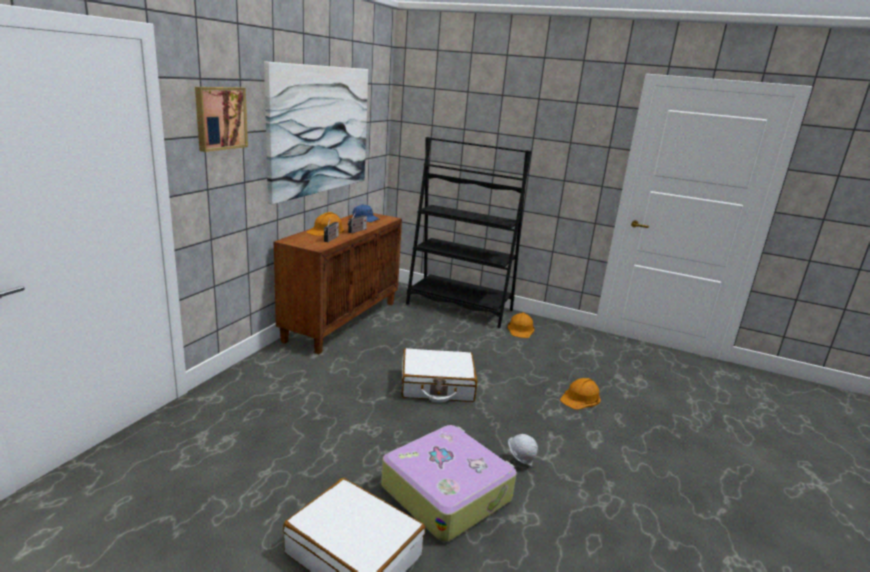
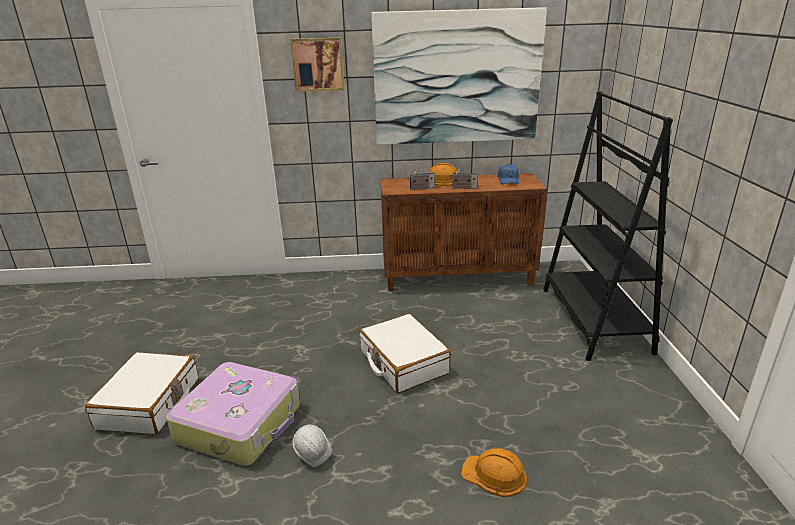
camera: 65 degrees right, 5 degrees up
(521, 329) = (611, 377): orange hard hat -> none

